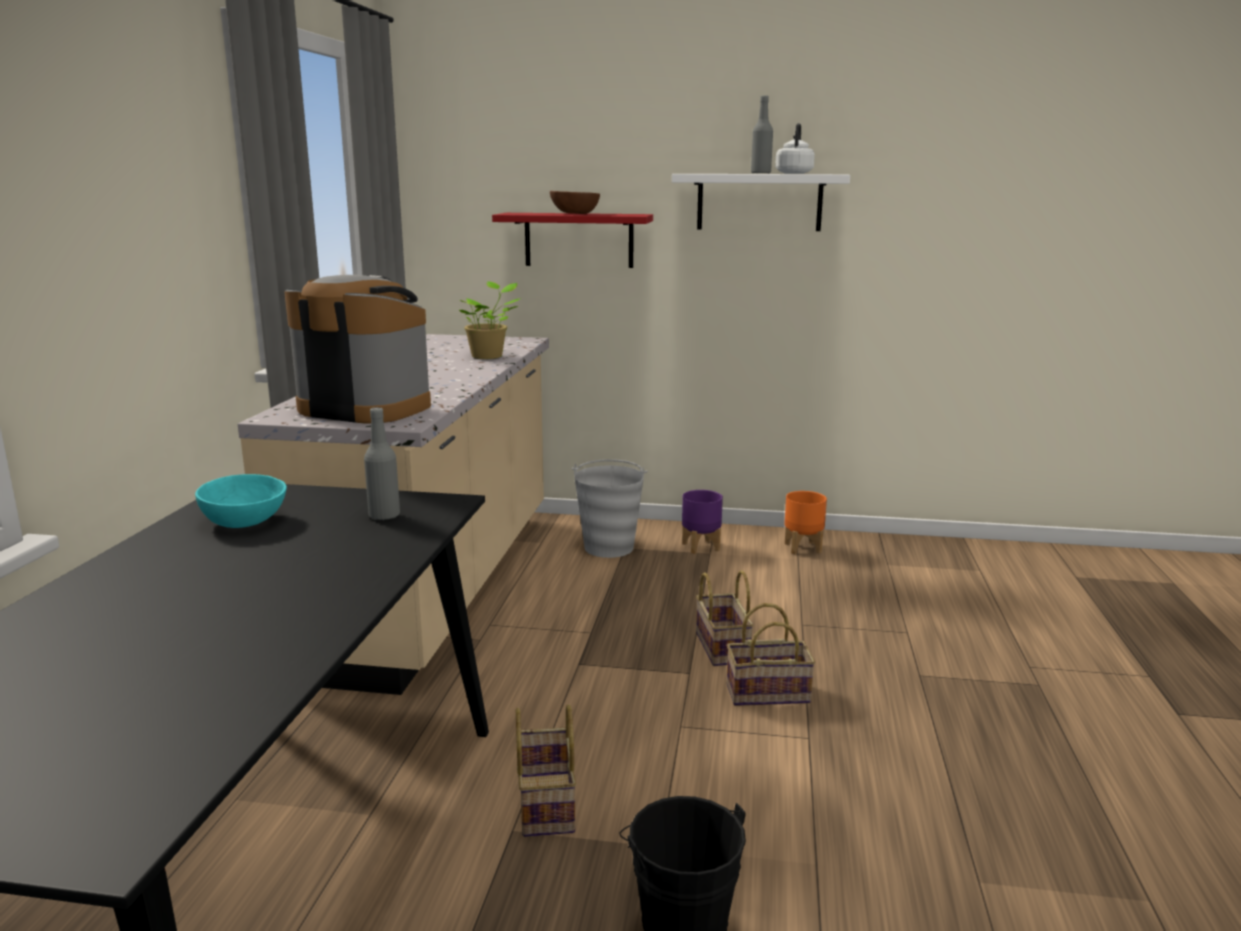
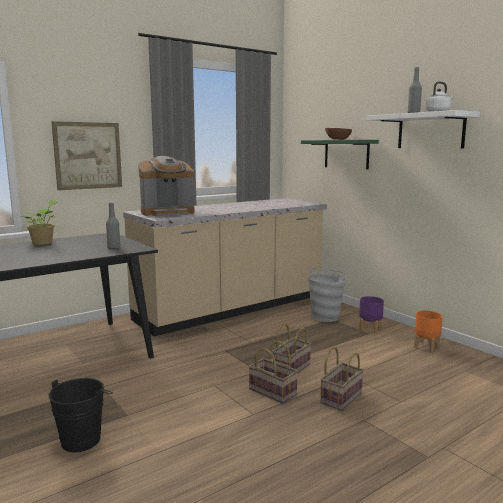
camera: 45 degrees right, 5 degrees down
(127, 285) = (88, 155): none -> picture
(243, 521) = (82, 241): turquoise bowl -> none
(365, 408) = (167, 213): coffee machine -> coffee machine turned 90 degrees clockwise
(489, 356) = (273, 206): potted plant -> potted plant (44, 243)
(544, 803) = (125, 384): basket -> basket (341, 397)
(579, 240) = (346, 154): red shelf -> green shelf

